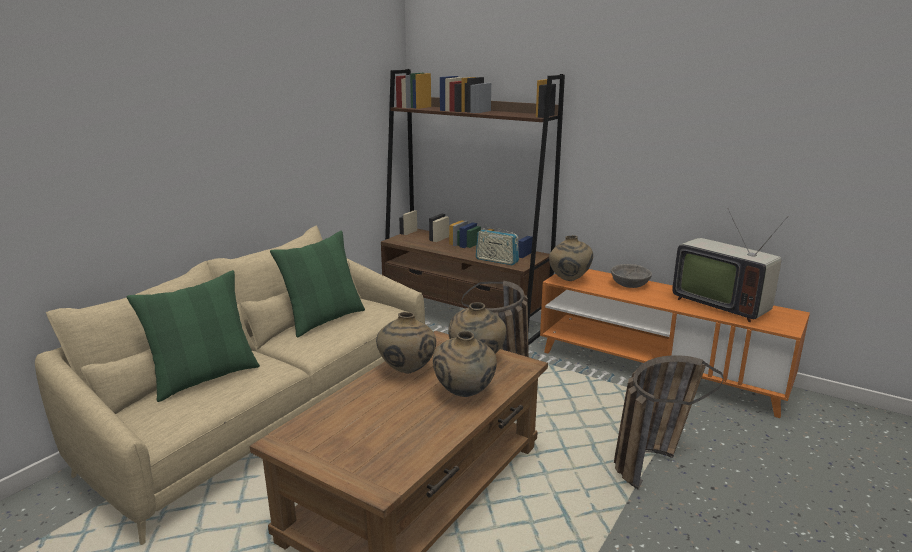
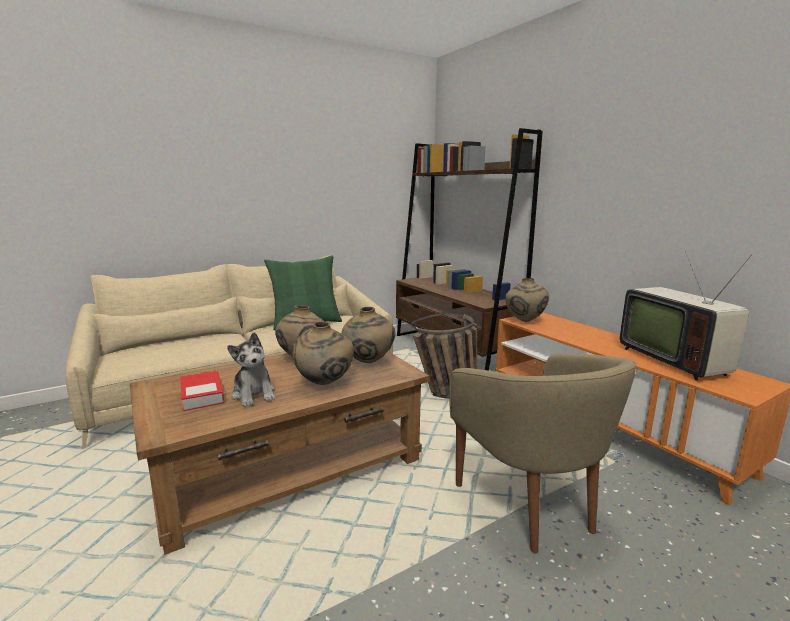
camera: 25 degrees right, 5 degrees down
(204, 378) = (184, 342): green pillow -> none
(358, 437) = (202, 395): none -> book
(411, 423) = (254, 394): none -> plush toy
(496, 261) = (470, 299): radio -> none
(630, 284) = (584, 331): grey bowl -> none
(653, 461) = (529, 506): basket -> beige armchair

